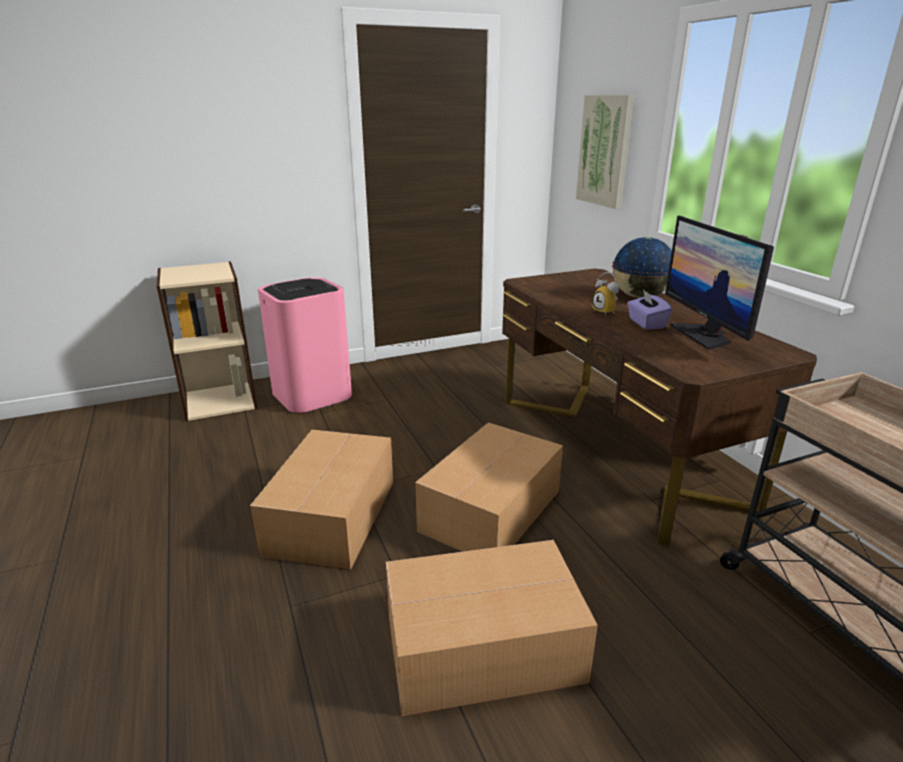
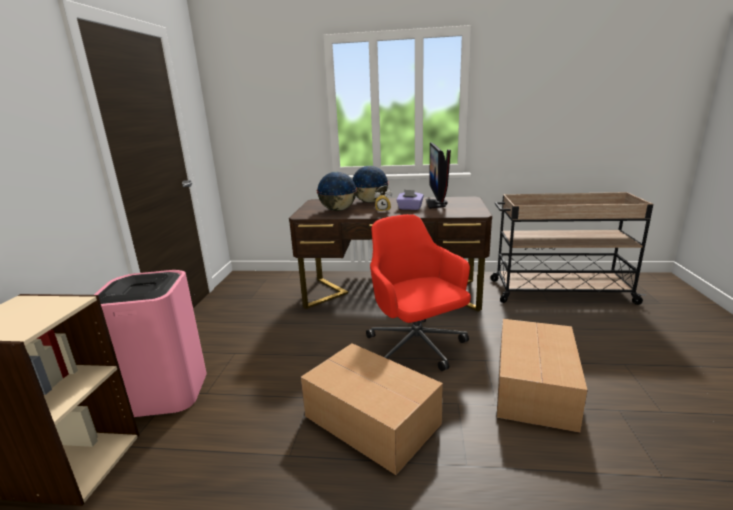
camera: 60 degrees left, 5 degrees down
(493, 509) = (416, 348): cardboard box -> red office chair
(571, 291) = (338, 210): none -> globe
(605, 151) = (274, 125): picture -> none
(704, 335) = (436, 203): monitor -> monitor turned 75 degrees clockwise

